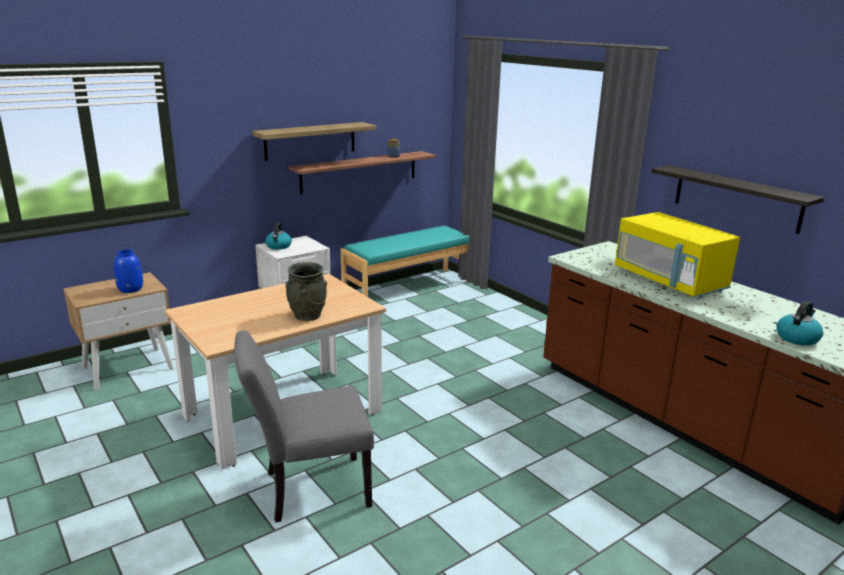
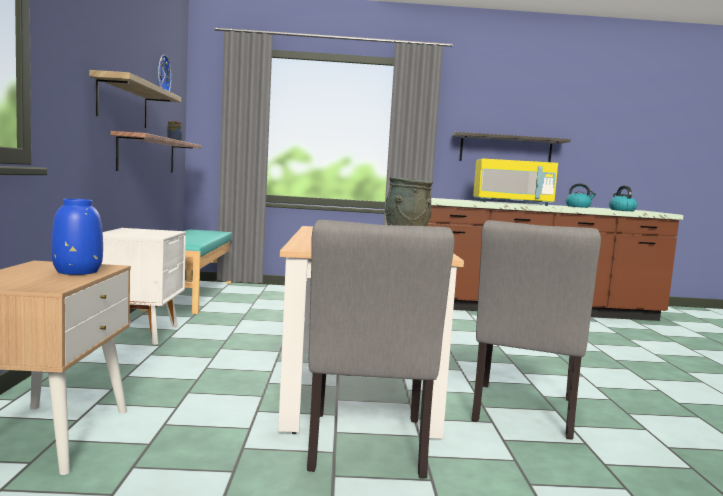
camera: 55 degrees left, 15 degrees down
(185, 449) = (366, 449): none -> grey chair
(278, 246) = (127, 233): kettle -> kettle (578, 207)
(385, 98) = (161, 75): none -> wall clock

